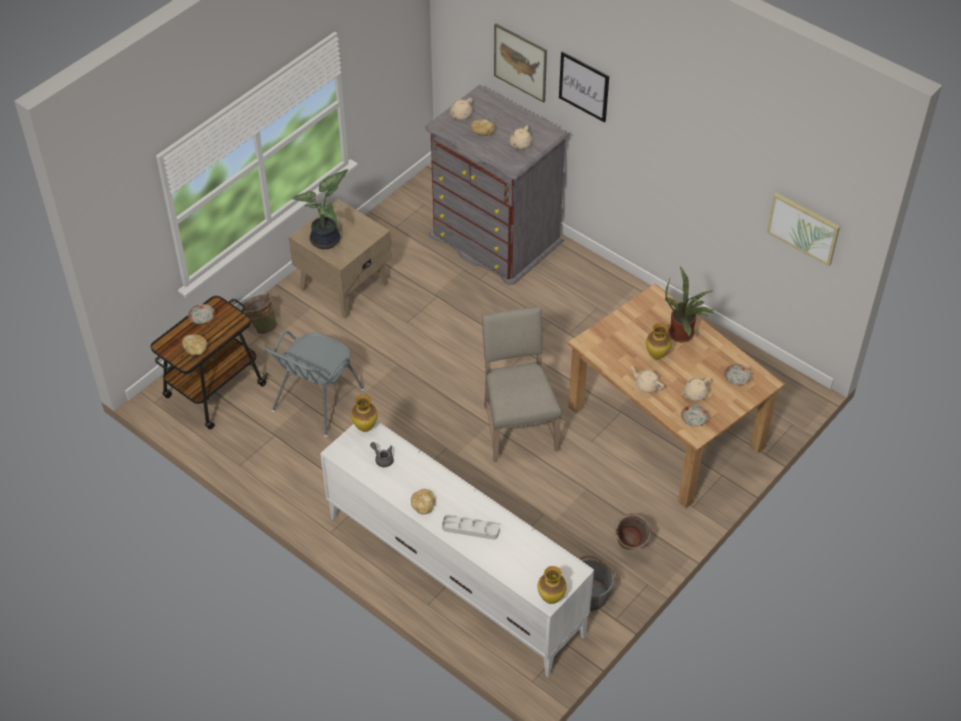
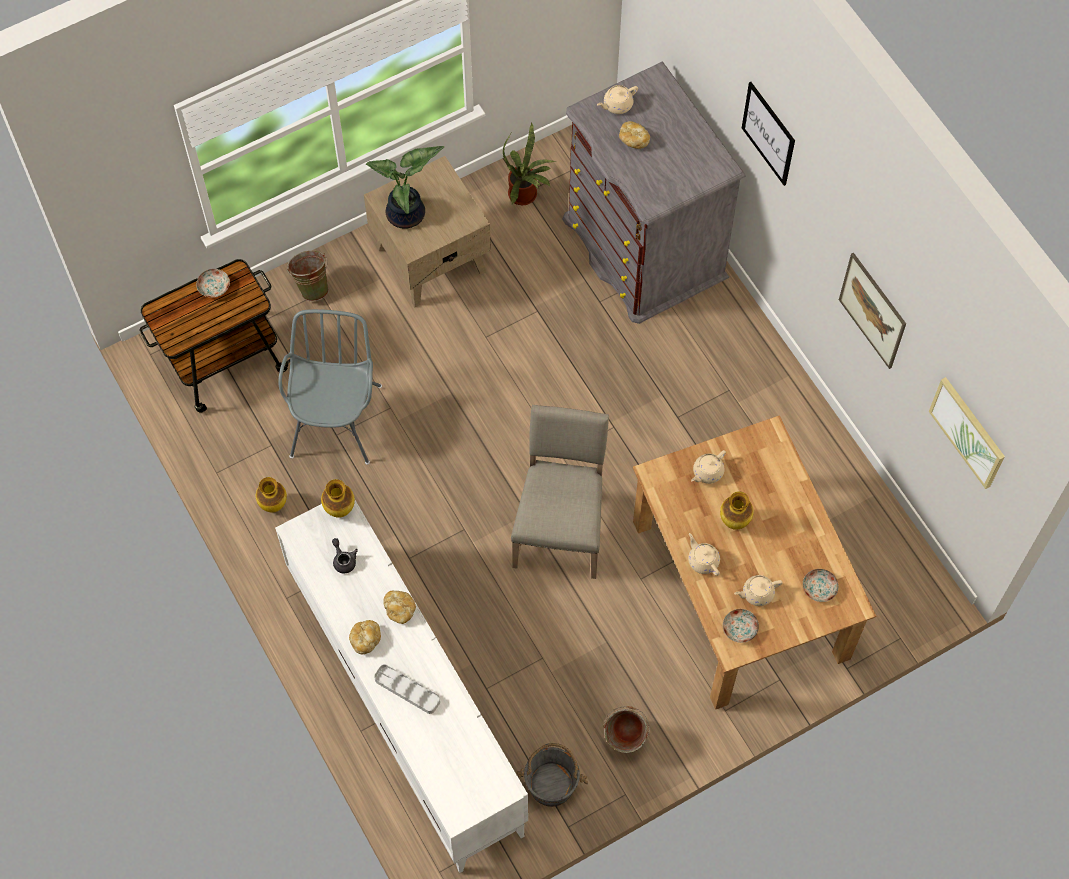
camera: 20 degrees right, 15 degrees up
(196, 349) = (191, 329): bread -> bread (400, 609)
(316, 403) = (335, 416): grey chair -> grey chair turned 135 degrees clockwise
(520, 62) = (708, 64): picture -> picture (872, 310)
(520, 144) = (674, 174): beige teapot -> beige teapot (707, 472)
(550, 598) = (461, 814): vase -> vase (273, 505)
(684, 334) = (782, 502): potted plant -> potted plant (525, 195)

